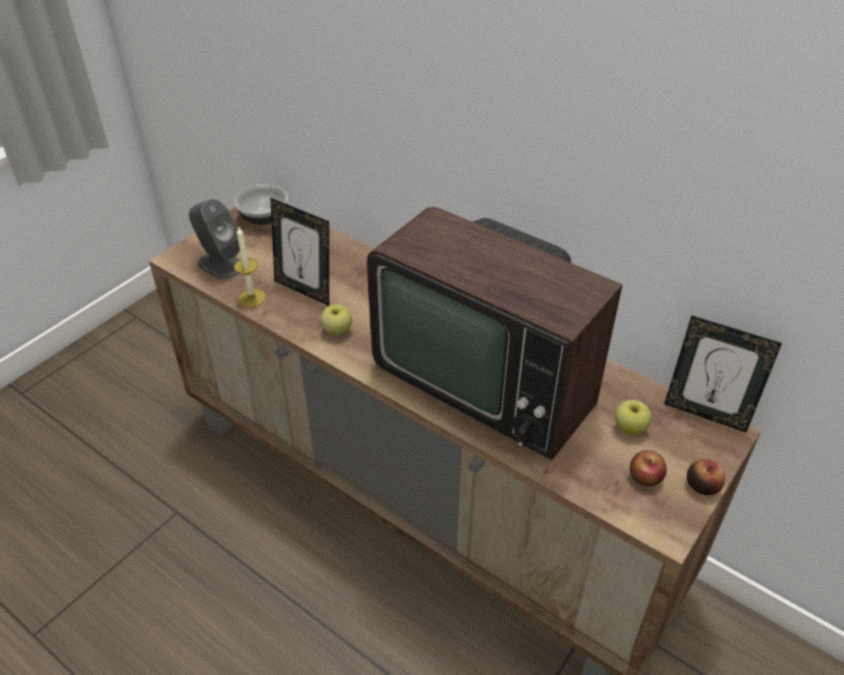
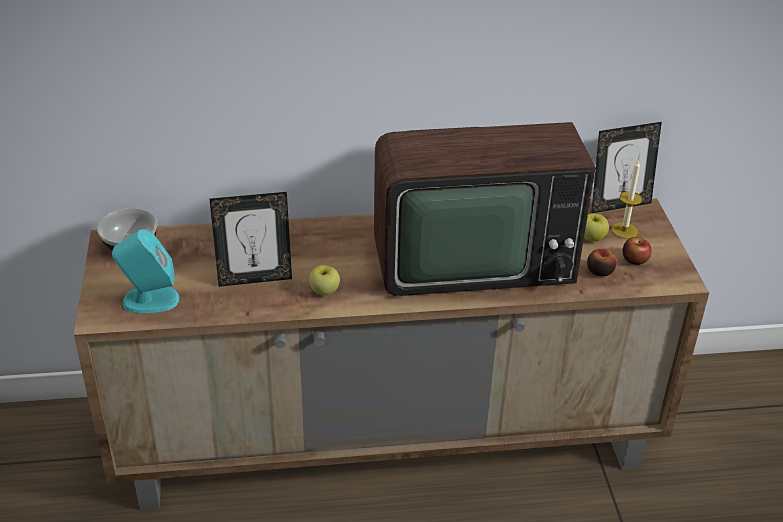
camera: 45 degrees left, 5 degrees down
(220, 264) = (150, 300): grey speaker -> turquoise speaker
(252, 298) = (219, 309): candle -> candle (624, 230)
(702, 485) = (667, 245): apple -> apple (600, 271)

